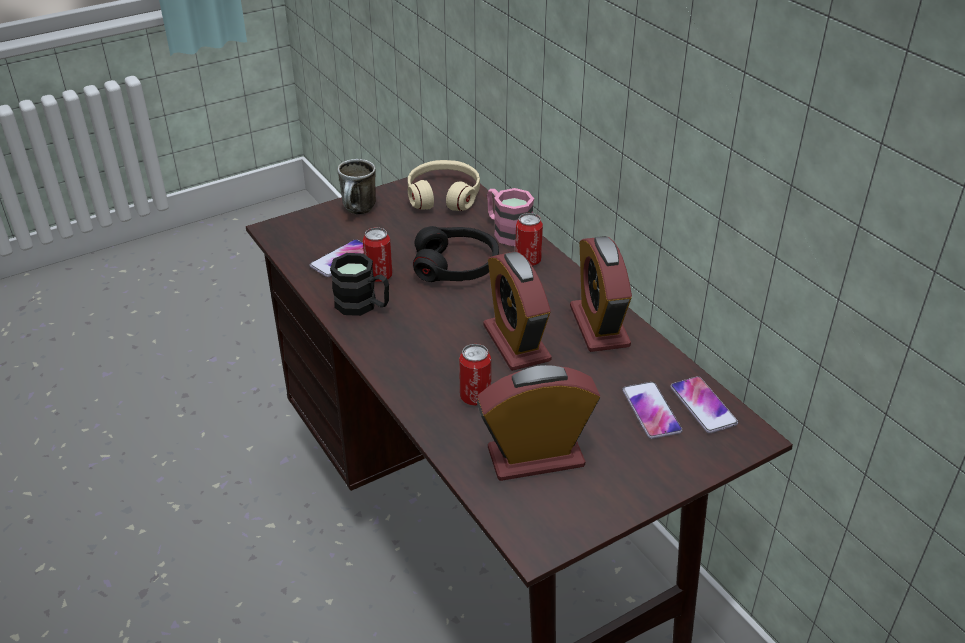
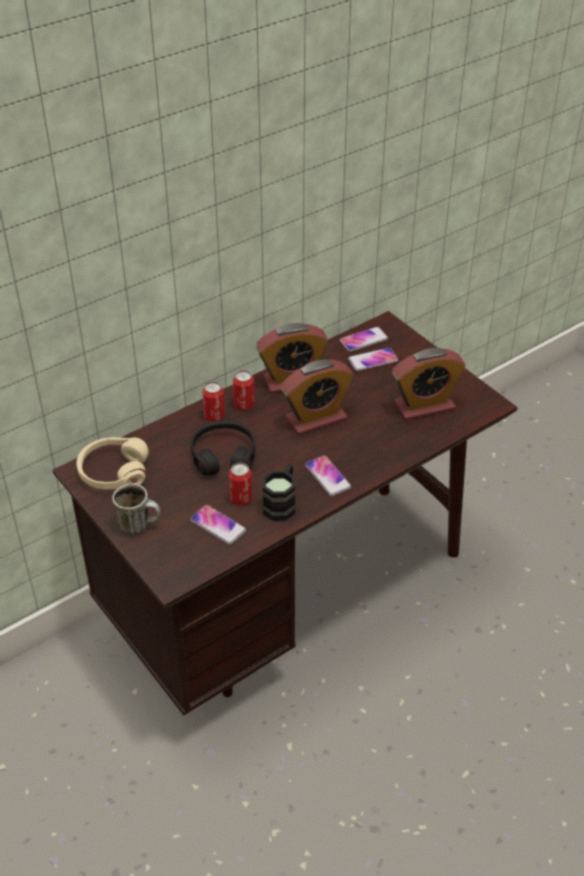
camera: 95 degrees left, 5 degrees up
(401, 345) = (327, 476): none -> phone
(475, 397) = (376, 435): can -> can (244, 405)
(507, 231) = (172, 429): pink mug -> none
(536, 457) = (424, 406): alarm clock -> alarm clock turned 90 degrees counterclockwise

